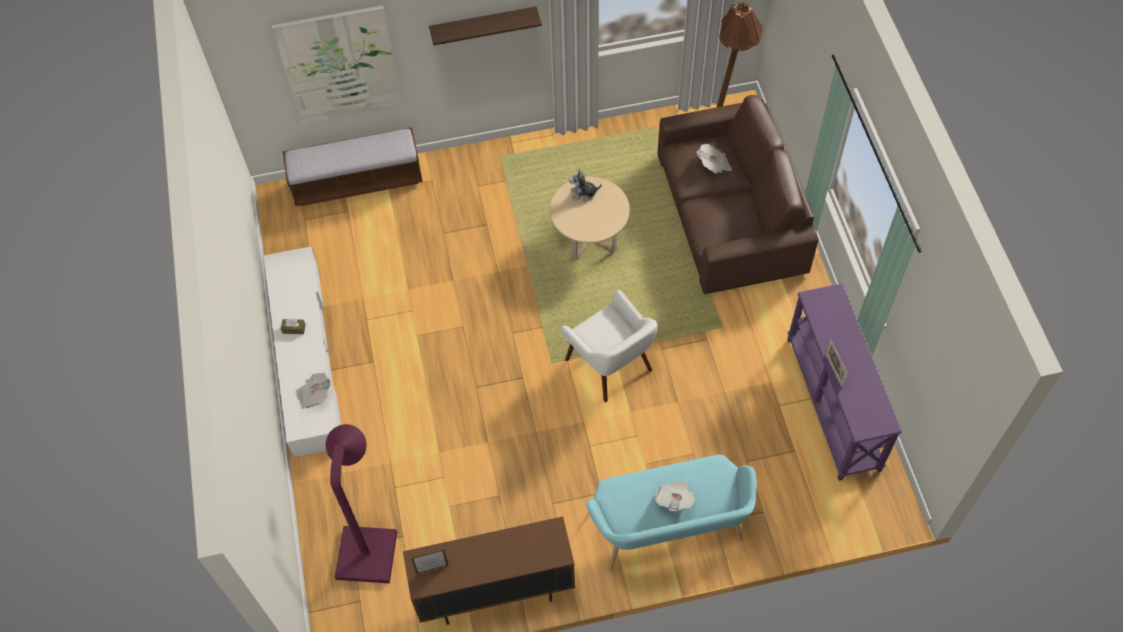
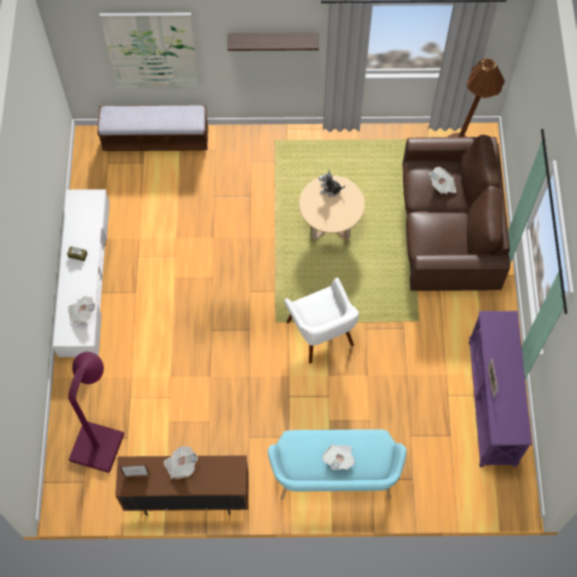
camera: 10 degrees right, 5 degrees up
(484, 545) = (181, 465): none -> newspaper

